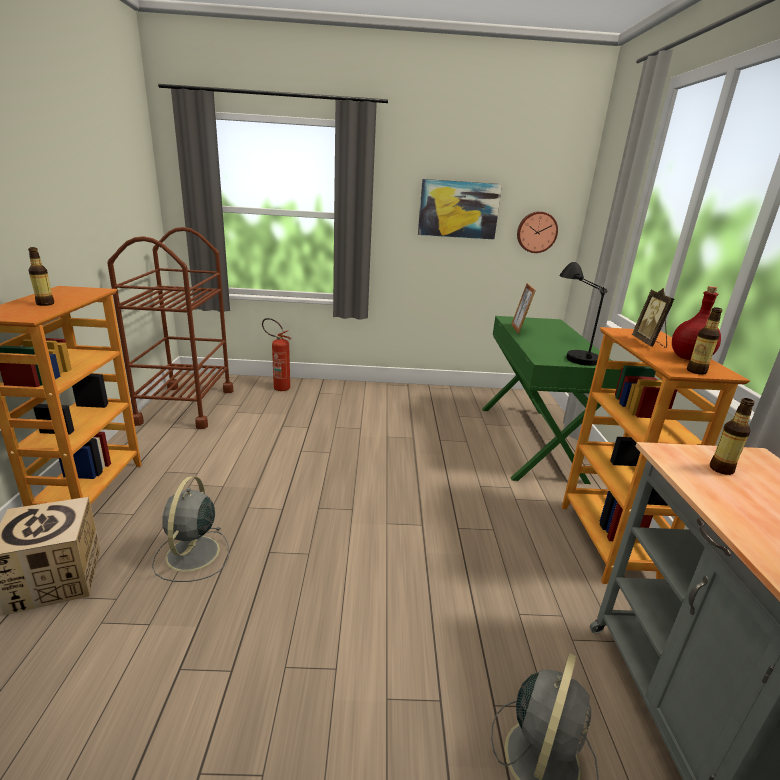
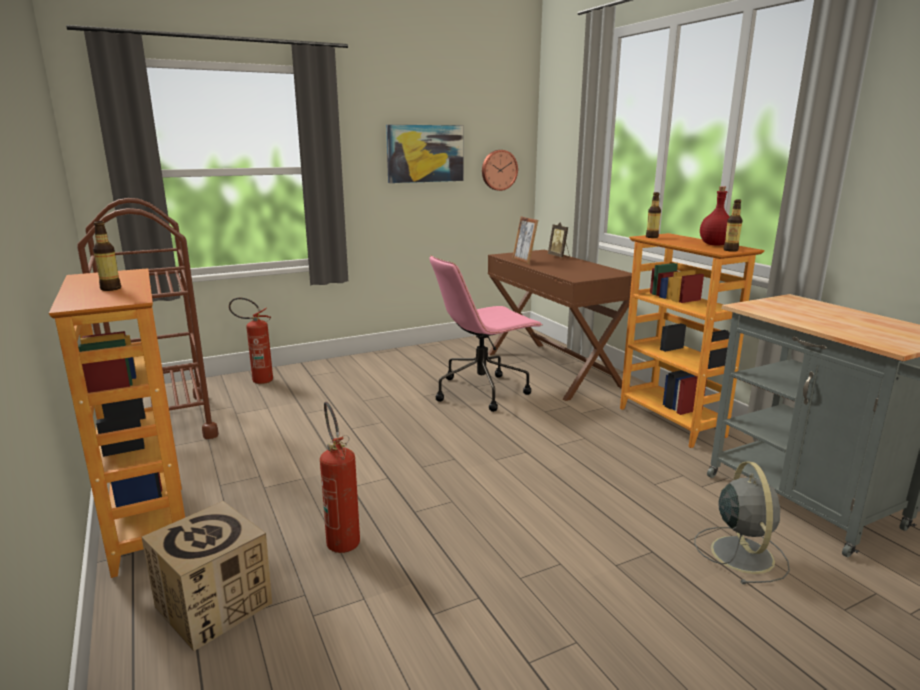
camera: 25 degrees left, 5 degrees down
(192, 555) = (341, 538): grey fan -> fire extinguisher
(441, 446) = (482, 391): none -> pink office chair
(530, 441) = (552, 369): green desk -> brown desk
(571, 350) = (586, 269): black table lamp -> none
(649, 343) = (677, 240): picture frame -> picture frame (559, 256)
(721, 469) = (783, 307): bottle -> bottle (652, 237)

